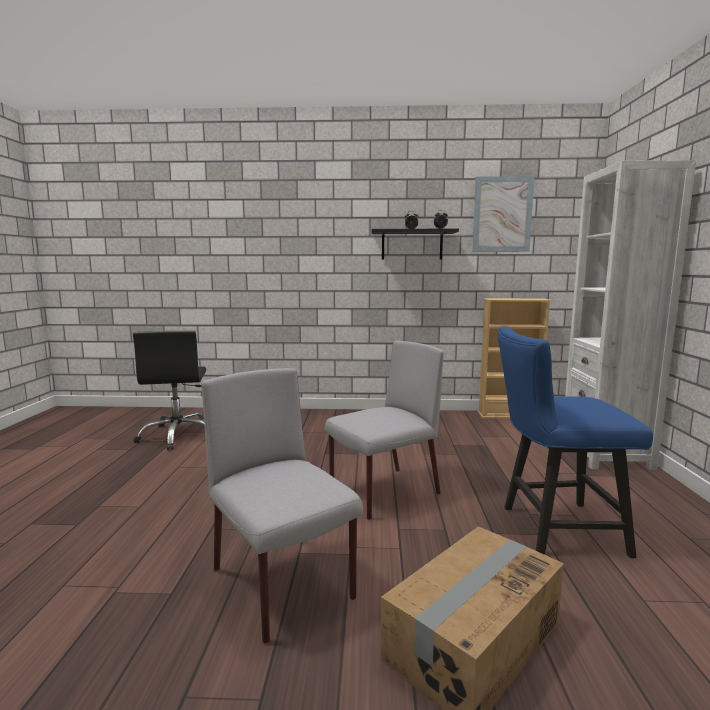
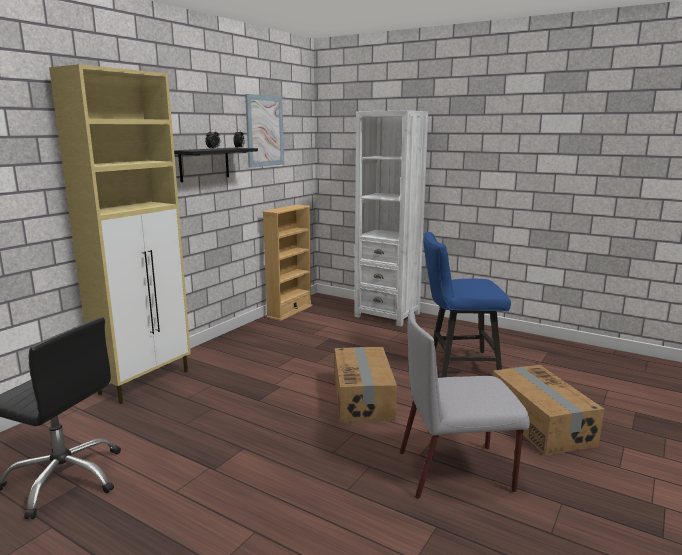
camera: 60 degrees left, 5 degrees up
(309, 415) = (146, 382): none -> beige cabinet
(383, 493) = (363, 398): grey chair -> cardboard box
(553, 529) = (458, 365): blue chair -> blue chair turned 60 degrees clockwise

